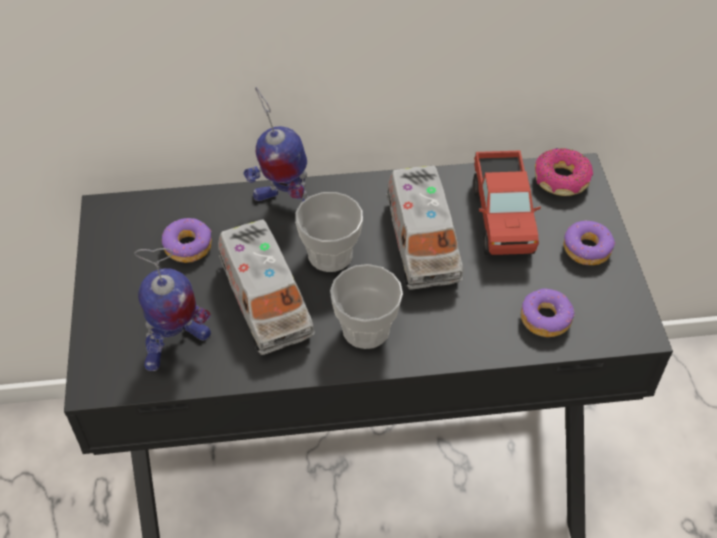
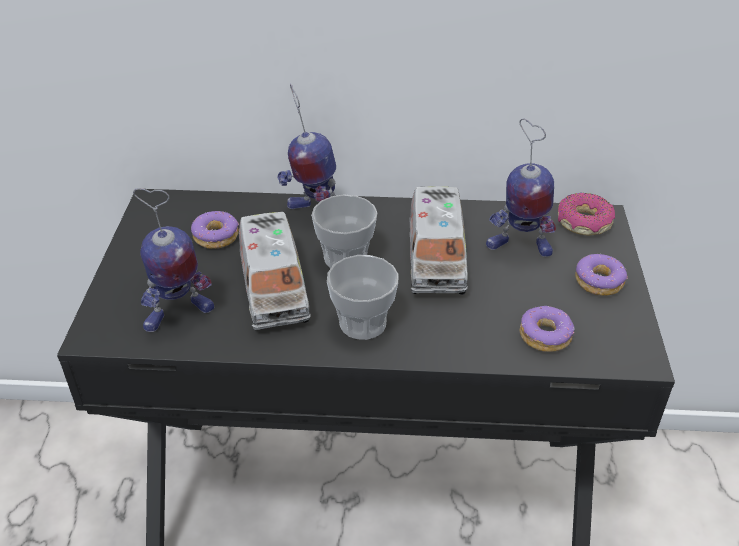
camera: 10 degrees right, 10 degrees down
(502, 218) = (518, 247): toy truck -> toy robot

